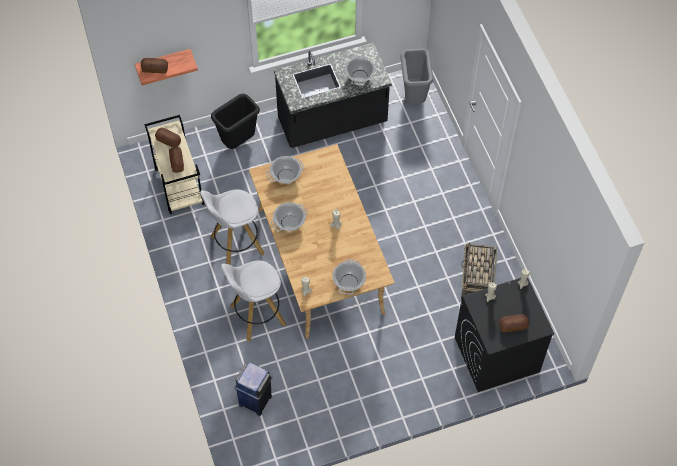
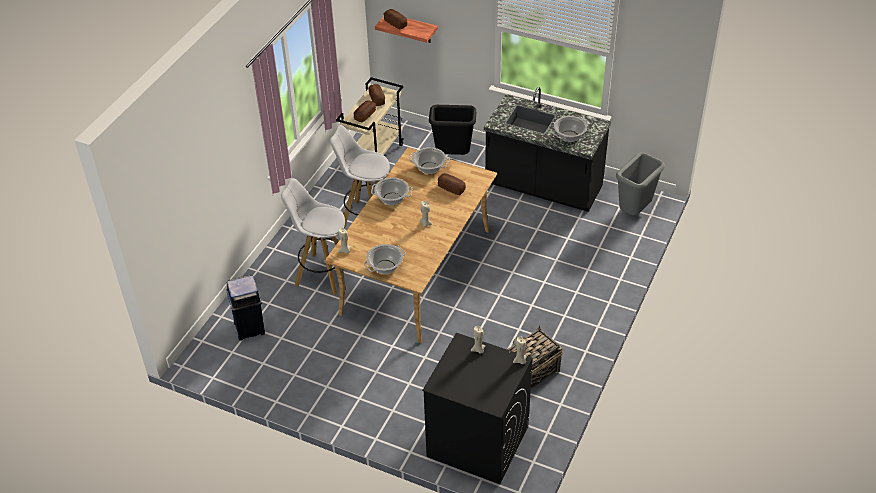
camera: 45 degrees right, 15 degrees down
(513, 325) = (471, 385): bread -> bread (451, 188)

